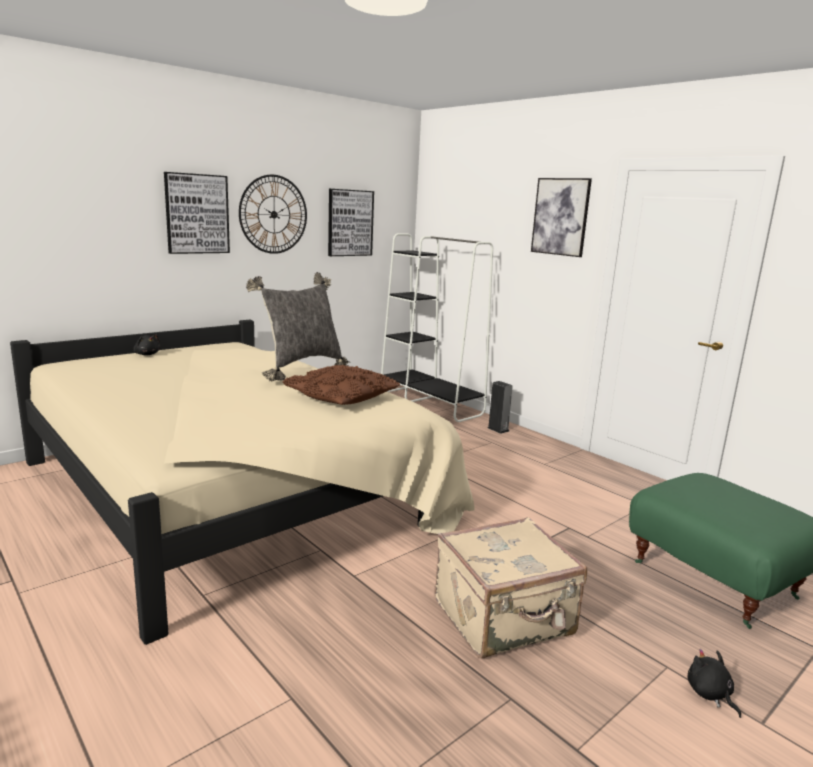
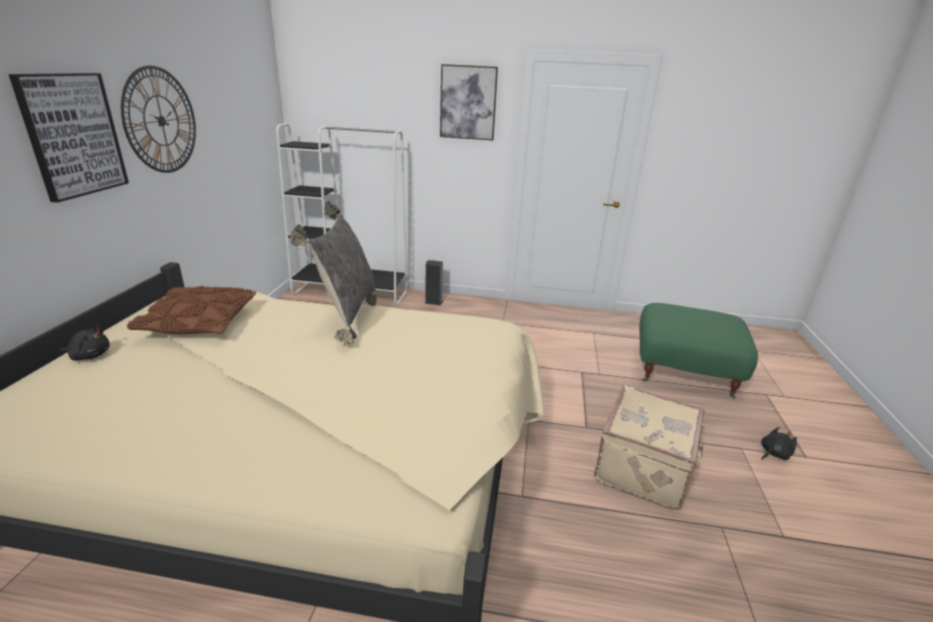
camera: 40 degrees left, 10 degrees up
(341, 397) = (431, 336): brown pillow -> brown pillow (199, 322)
(350, 223) = (233, 119): picture -> none
(710, 694) = (773, 453): black plush toy -> black plush toy turned 120 degrees clockwise

